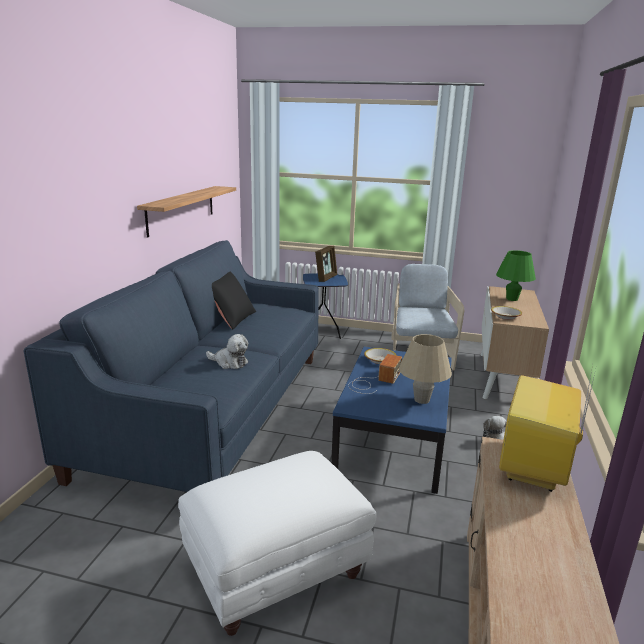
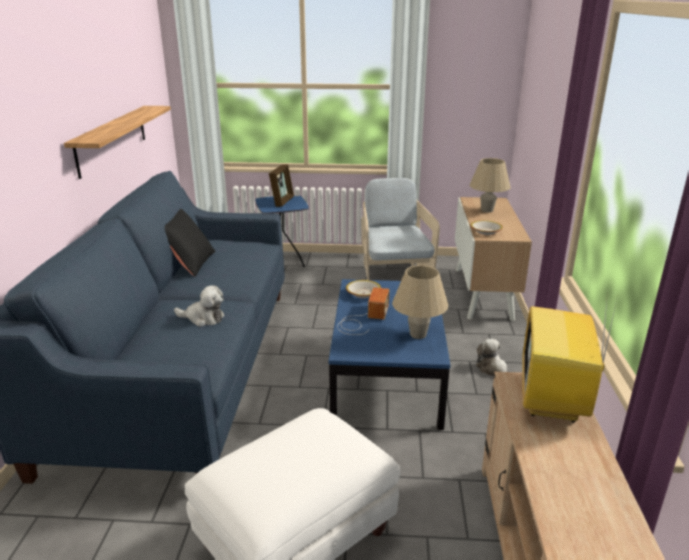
camera: 10 degrees left, 5 degrees up
(512, 299) = (487, 210): green table lamp -> beige table lamp

